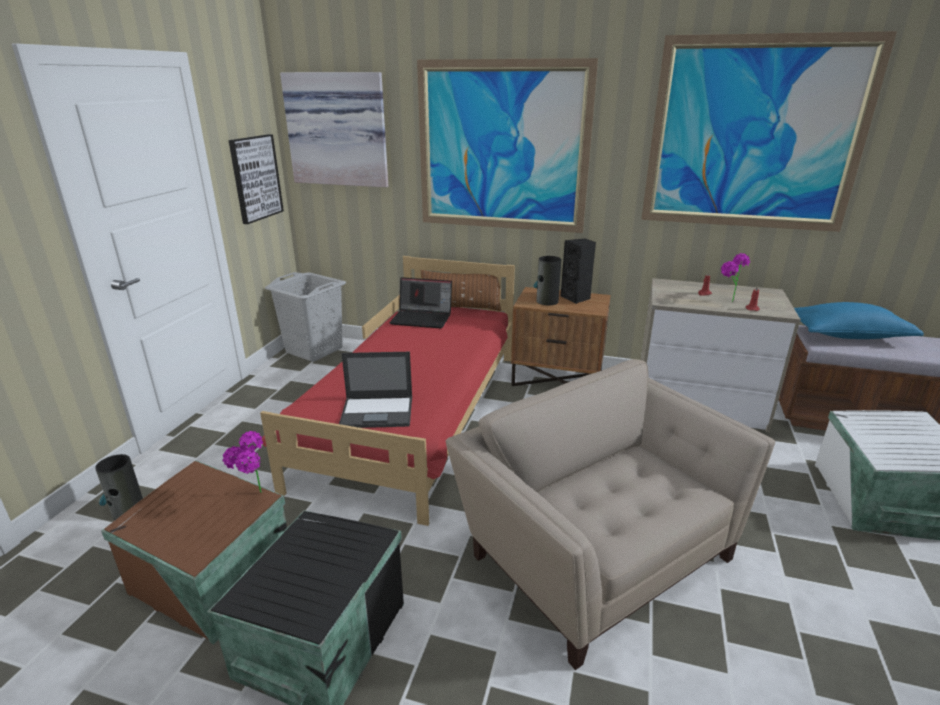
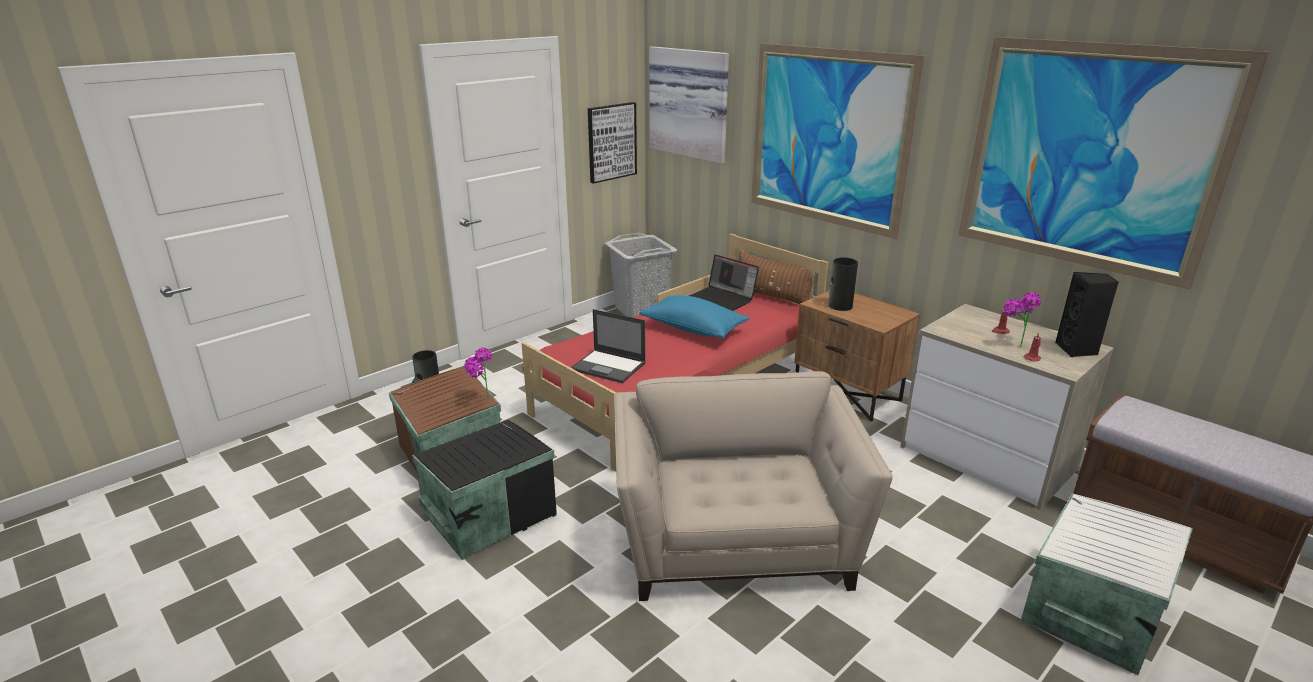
camera: 30 degrees right, 0 degrees up
(576, 298) = (875, 309): black speaker -> black speaker (1077, 350)
(847, 335) = (1172, 421): blue pillow -> blue pillow (693, 329)

